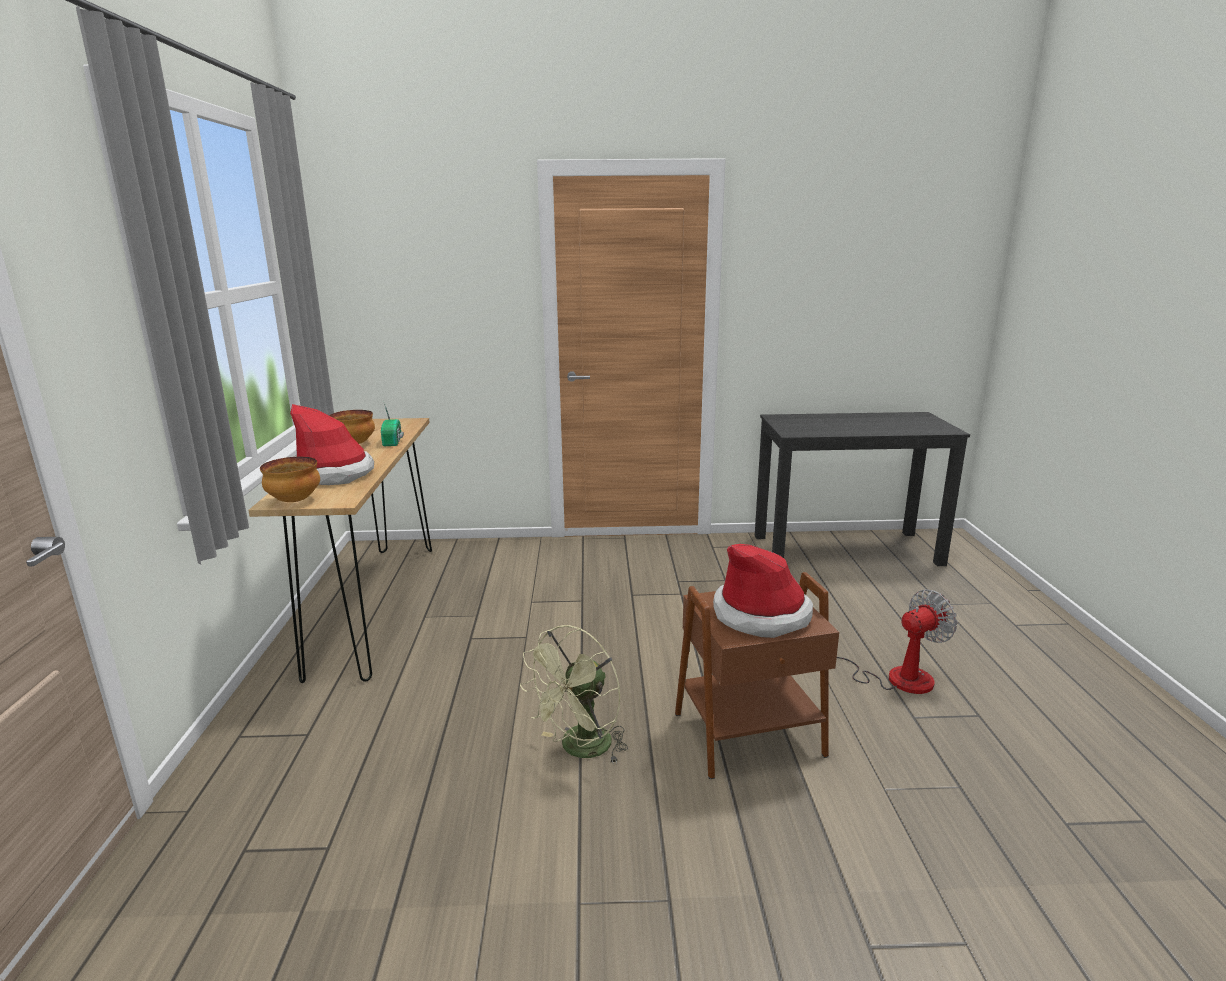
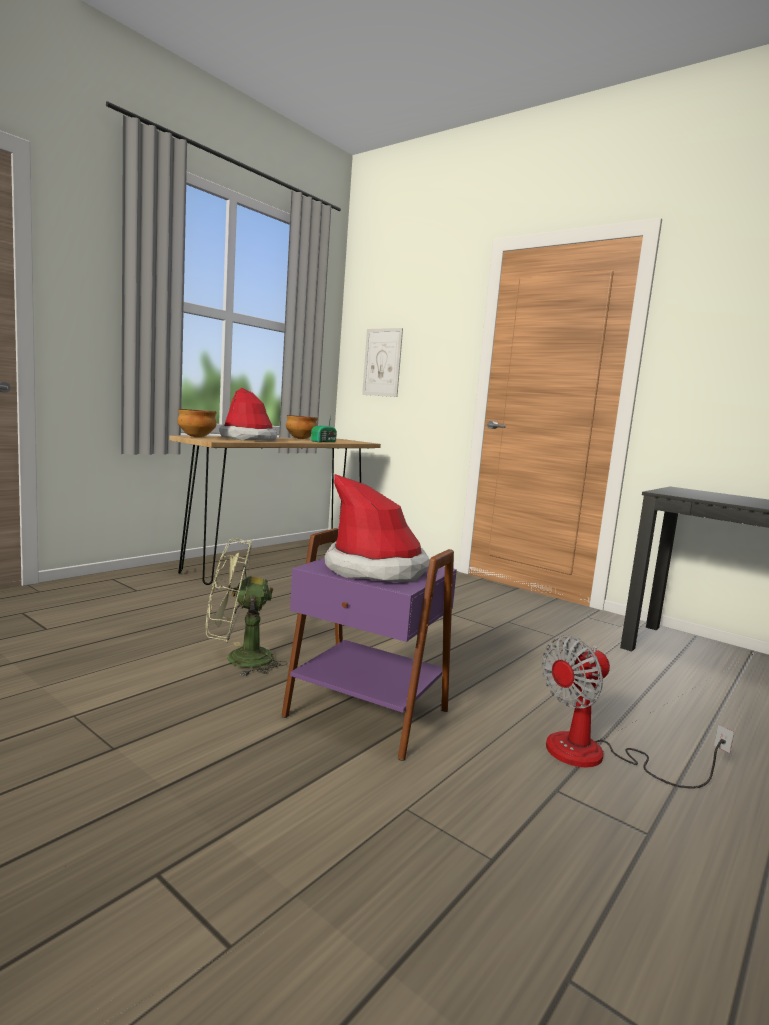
camera: 40 degrees right, 10 degrees down
(395, 310) = (382, 362): none -> picture
(750, 736) = (365, 714): brown side table -> purple side table
(893, 677) = (597, 756): fan -> fan turned 135 degrees clockwise

